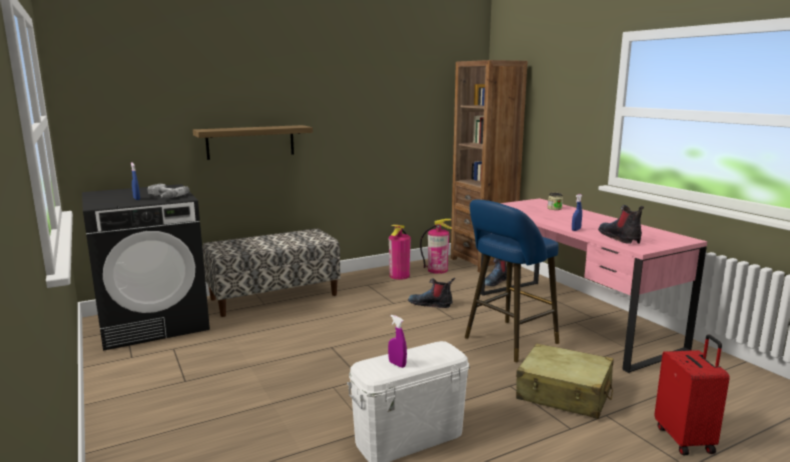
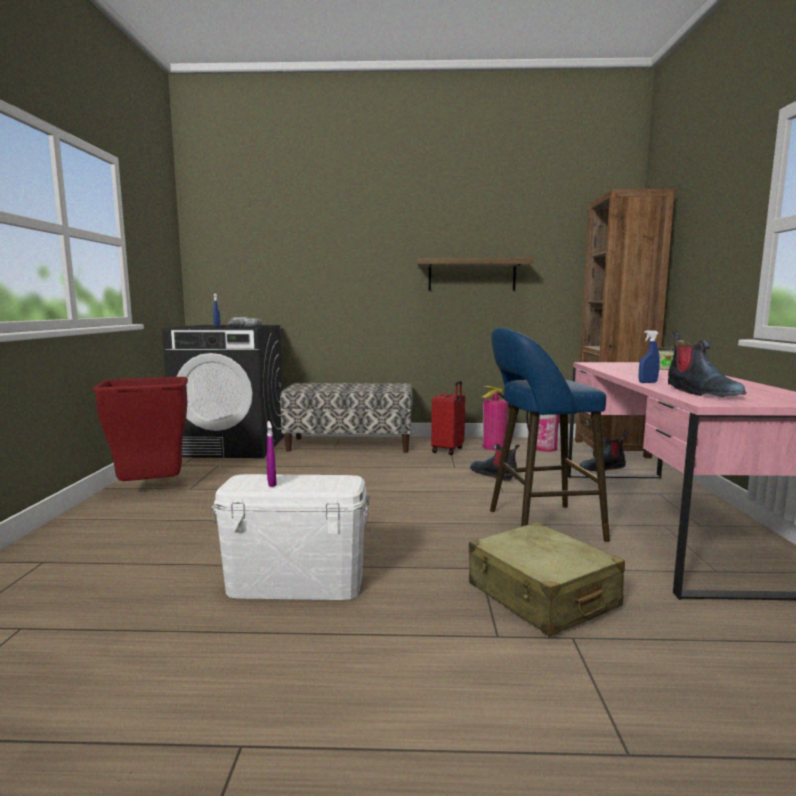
camera: 30 degrees right, 5 degrees down
(146, 392) = (153, 489): none -> red trash can
(250, 142) = (346, 289): shelf -> shelf (472, 275)
(620, 238) = (700, 392): boot -> boot turned 150 degrees clockwise
(685, 439) = (674, 714): red suitcase -> red suitcase (448, 450)

